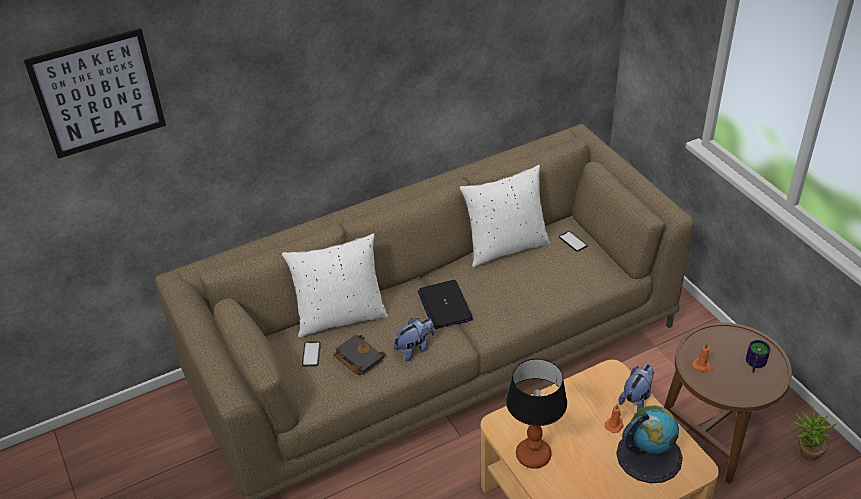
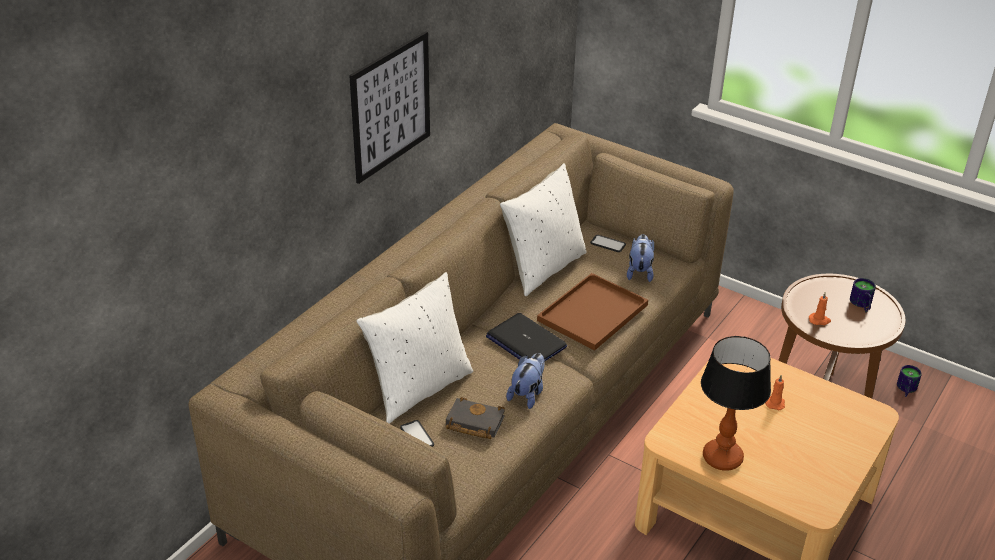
camera: 30 degrees left, 5 degrees down
(98, 93) = (132, 151): picture -> picture (391, 106)
(516, 296) = (593, 311): none -> brown tray
(636, 398) = (775, 371): plush toy -> plush toy (639, 272)
(649, 455) = (827, 419): globe -> none
(805, 452) = (905, 389): potted plant -> mug

